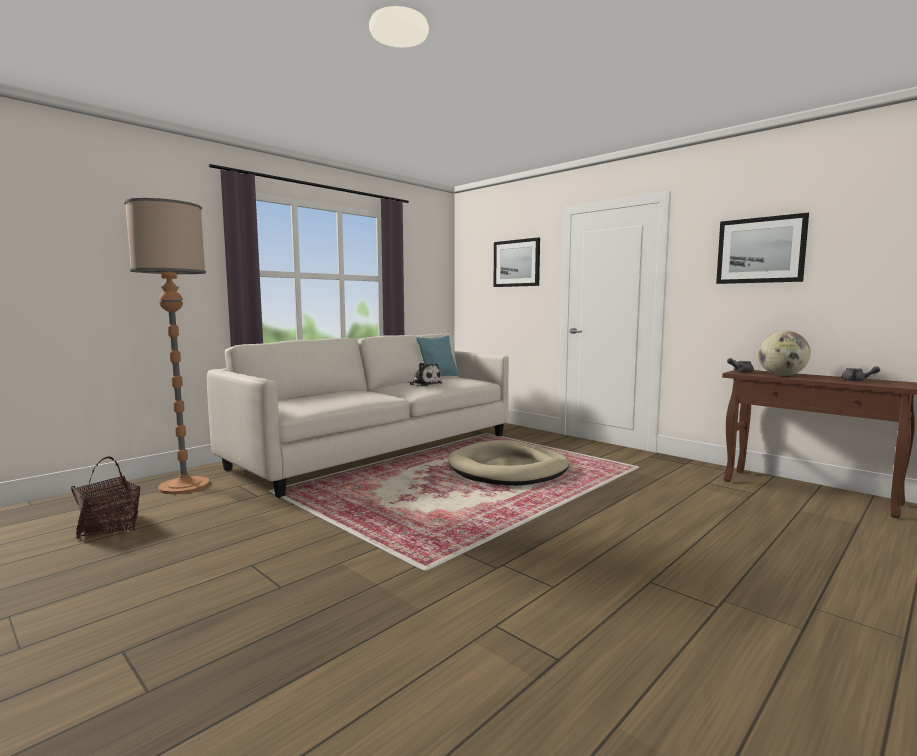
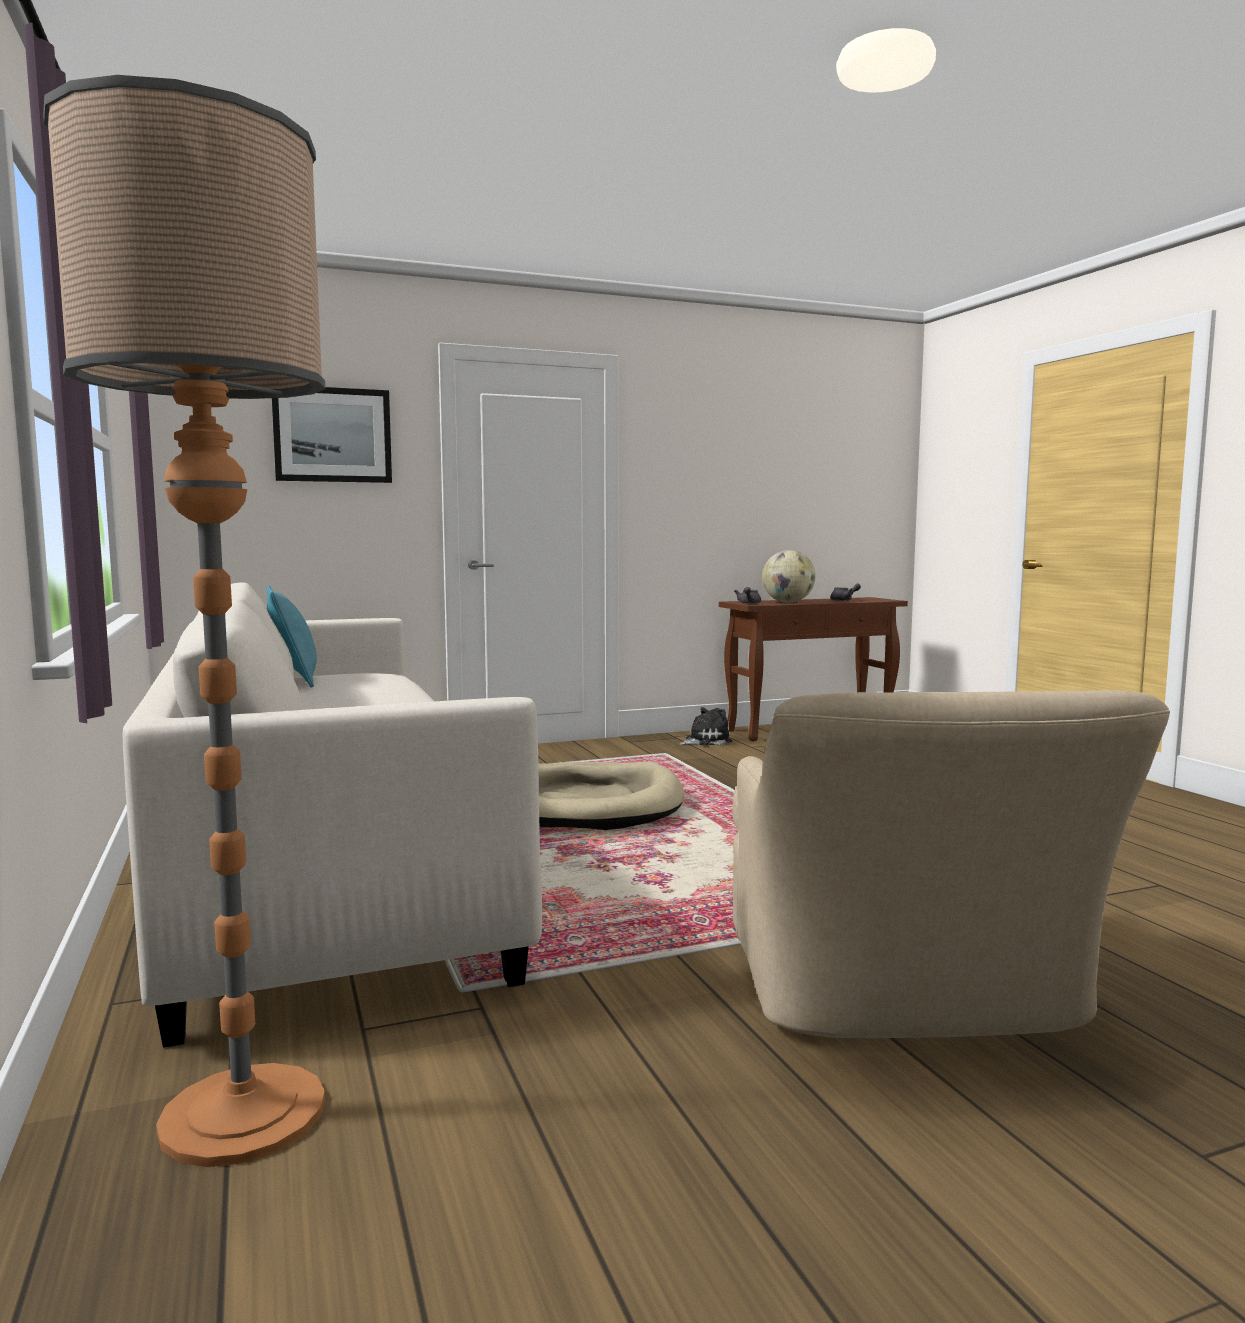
camera: 65 degrees left, 0 degrees up
(109, 526) = (506, 1245): basket -> none
(292, 567) = (905, 993): none -> beige armchair
(424, 384) = (368, 691): plush toy -> plush toy (705, 741)
(760, 250) = (727, 453): picture -> none

